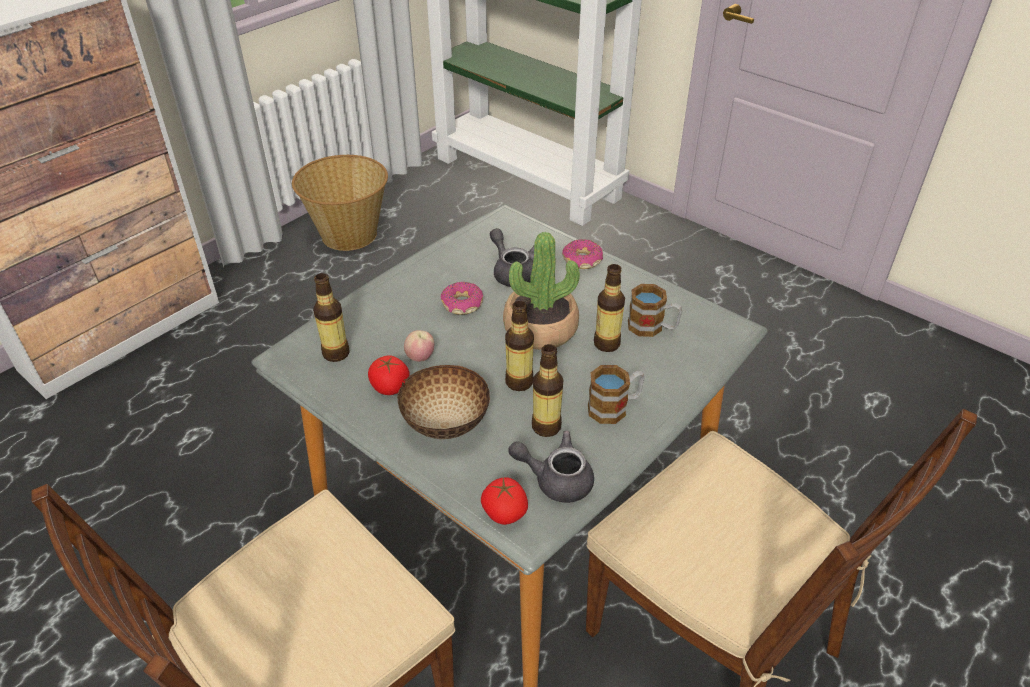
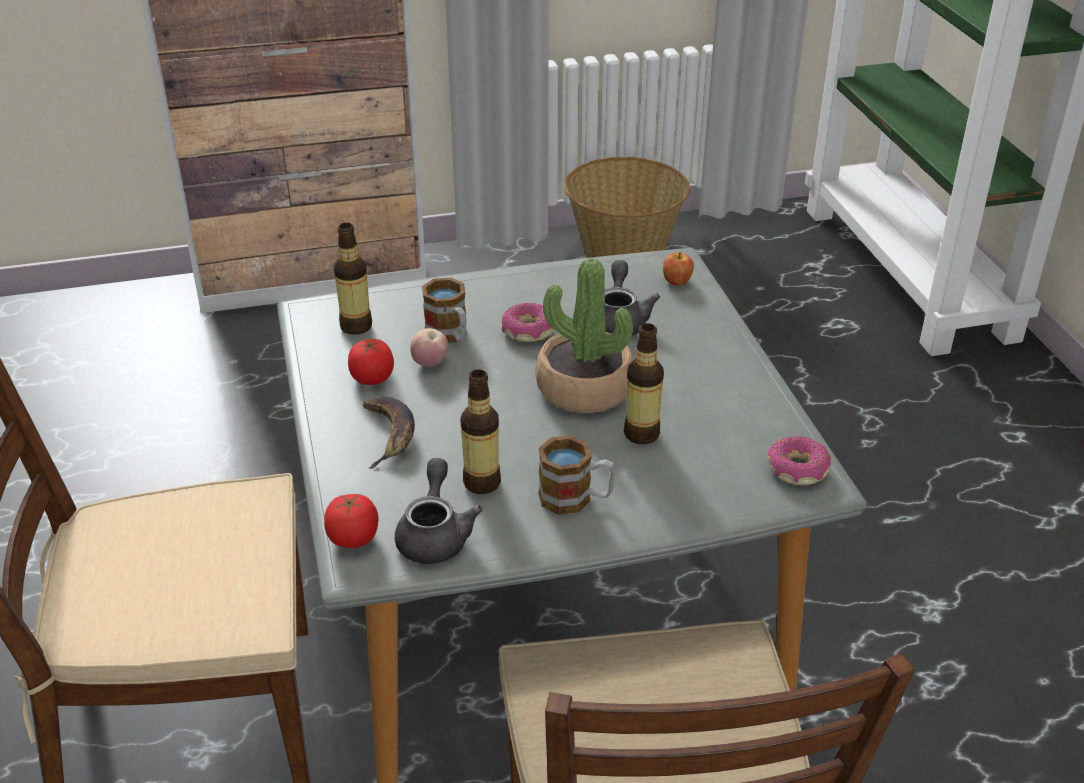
camera: 35 degrees right, 5 degrees down
(447, 423) = (388, 434): bowl -> banana
(519, 382) = (502, 429): bottle -> none
(520, 230) = (677, 281): none -> apple
(556, 479) = (435, 535): grey teapot -> grey teapot turned 45 degrees clockwise
(582, 260) = (714, 339): donut -> donut (797, 470)
(652, 327) = (715, 440): mug -> mug (450, 336)

